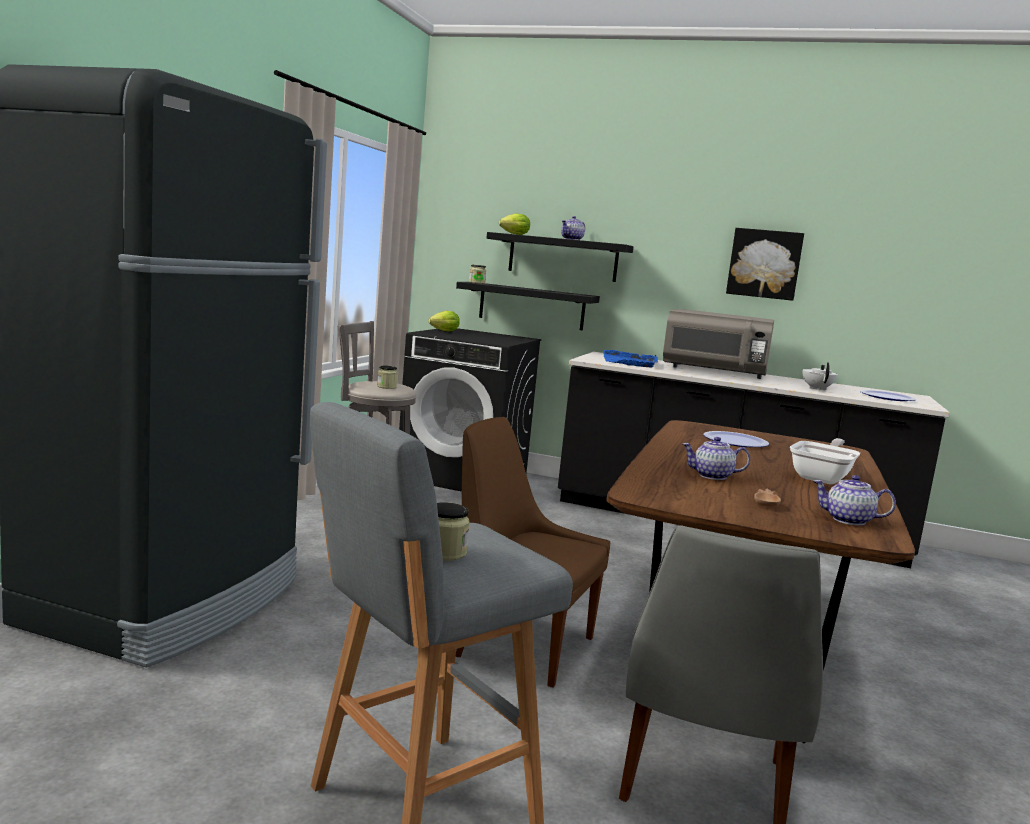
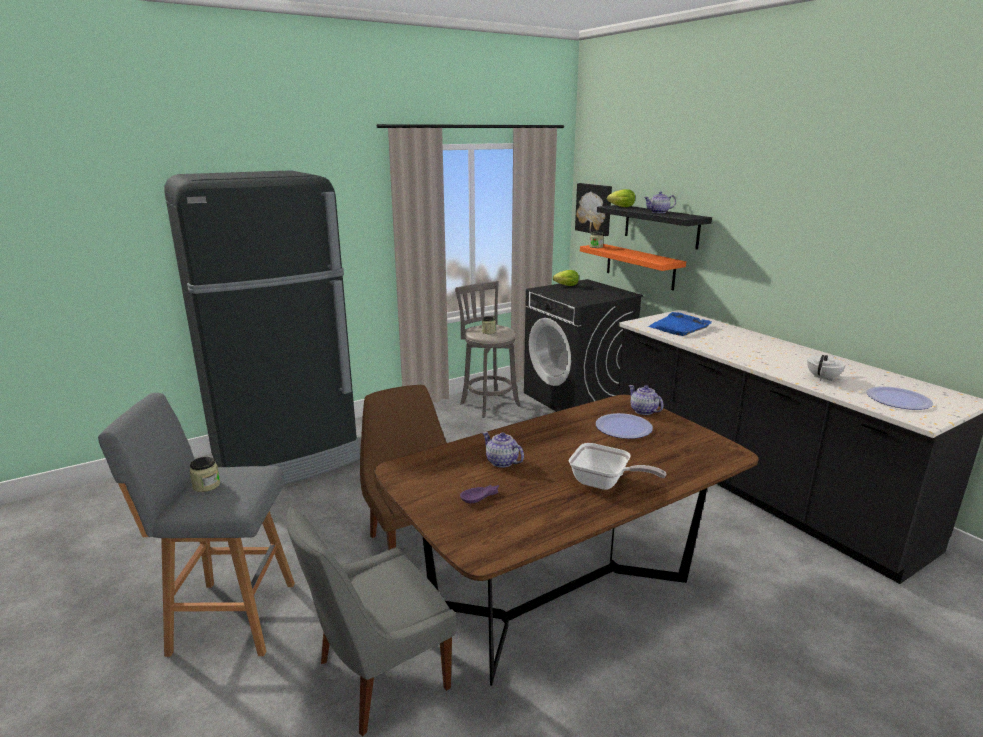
camera: 40 degrees right, 10 degrees up
(531, 306) = (640, 266): black shelf -> orange shelf
(714, 371) = (750, 344): grey microwave -> none
(764, 264) = (823, 238): picture -> picture (594, 208)
(767, 502) = (481, 497): brown bowl -> purple bowl
(822, 478) = (604, 483): frying pan -> frying pan turned 45 degrees clockwise
(848, 520) = (506, 531): teapot -> teapot (643, 411)

